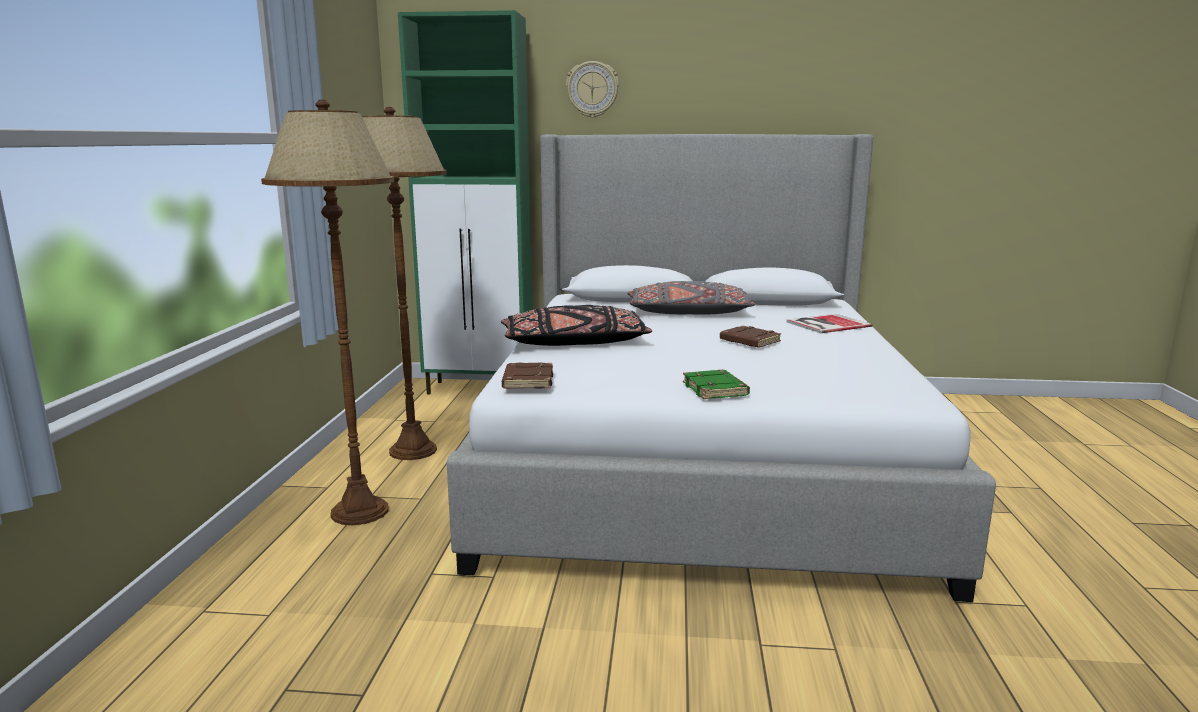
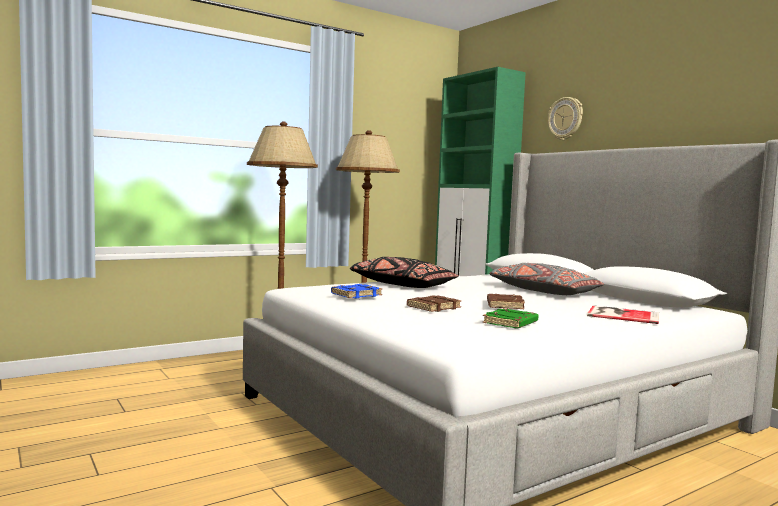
camera: 50 degrees right, 10 degrees down
(527, 381) = (303, 286): brown book -> brown book (433, 307)
(629, 373) = (356, 295): none -> blue book
(716, 390) = (368, 311): green book -> green book (511, 323)

